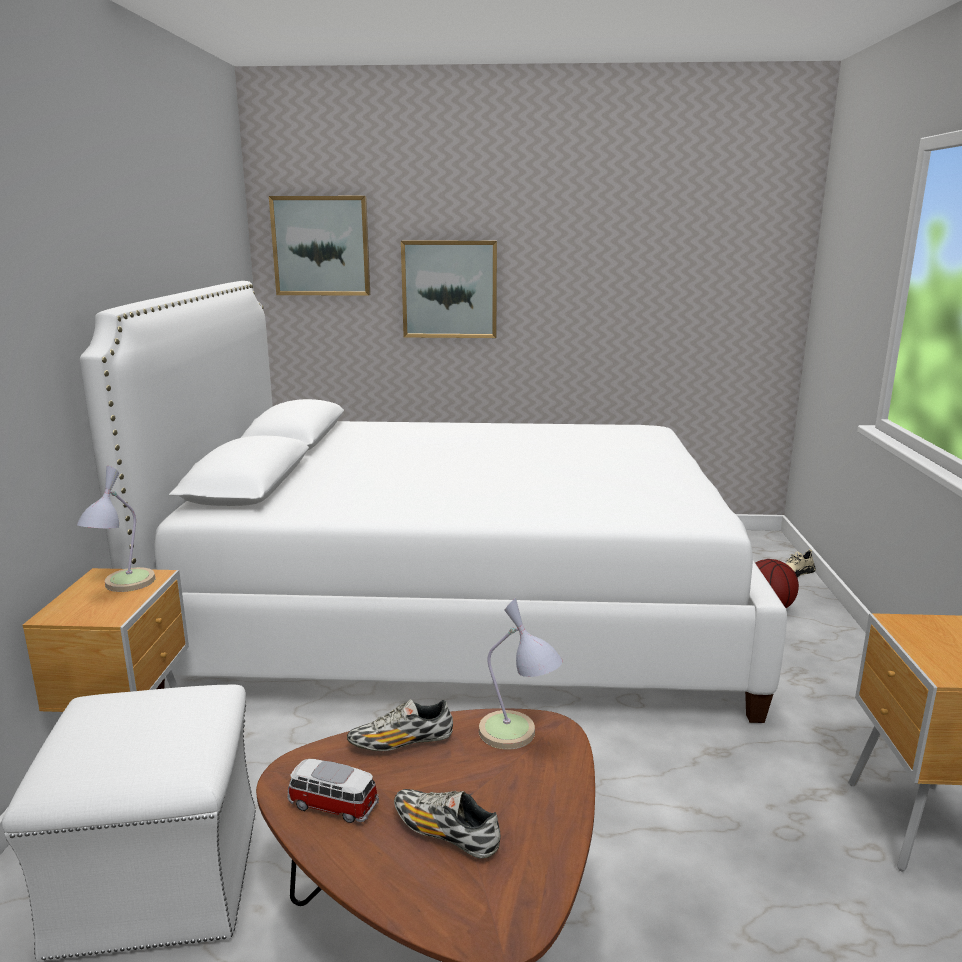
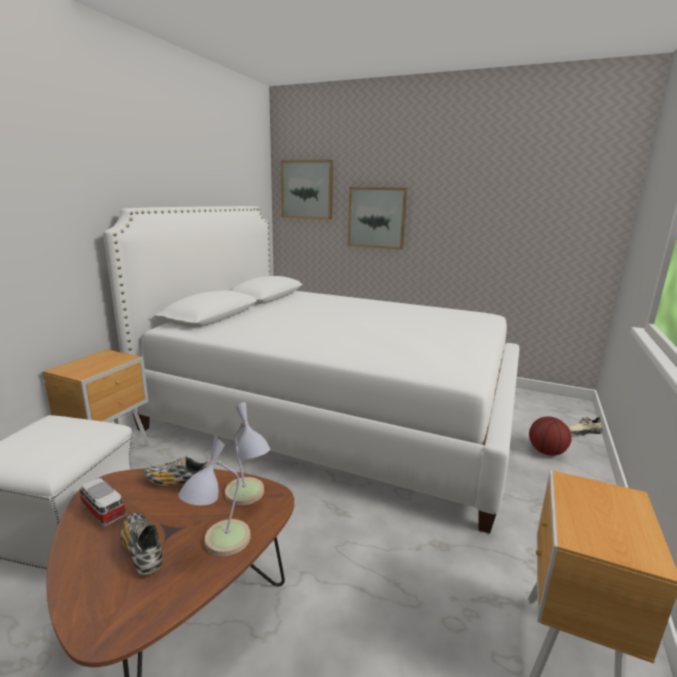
camera: 20 degrees right, 0 degrees up
(122, 586) = (107, 360): table lamp -> table lamp (218, 544)

